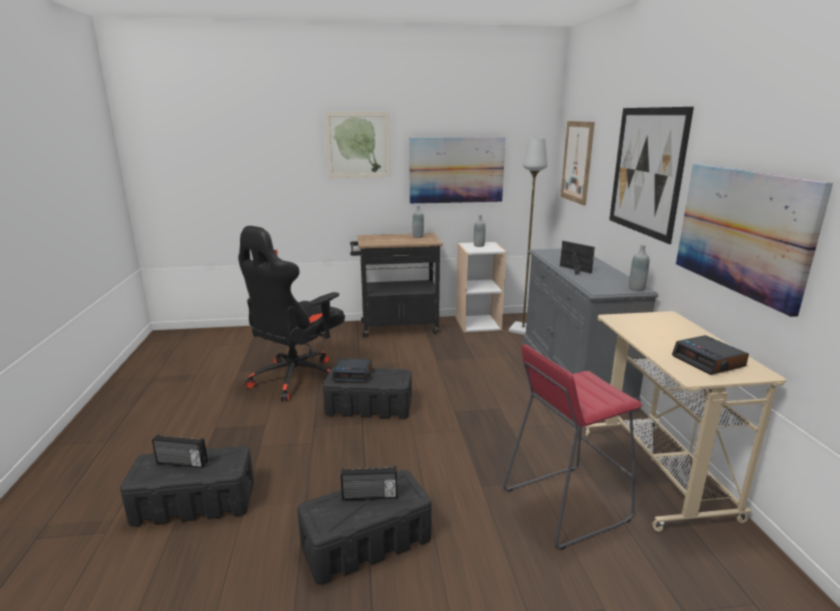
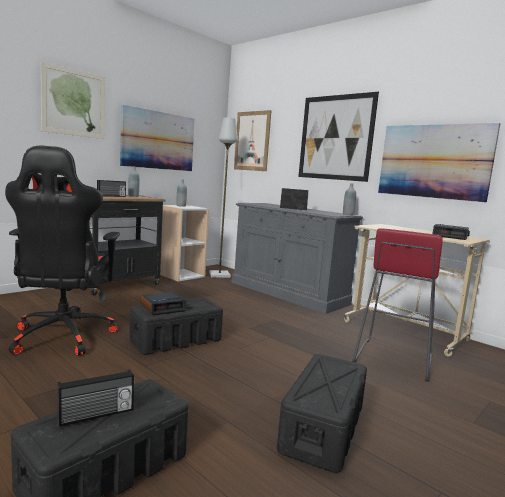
camera: 40 degrees left, 10 degrees down
(370, 496) = (325, 376): radio -> radio (111, 196)

